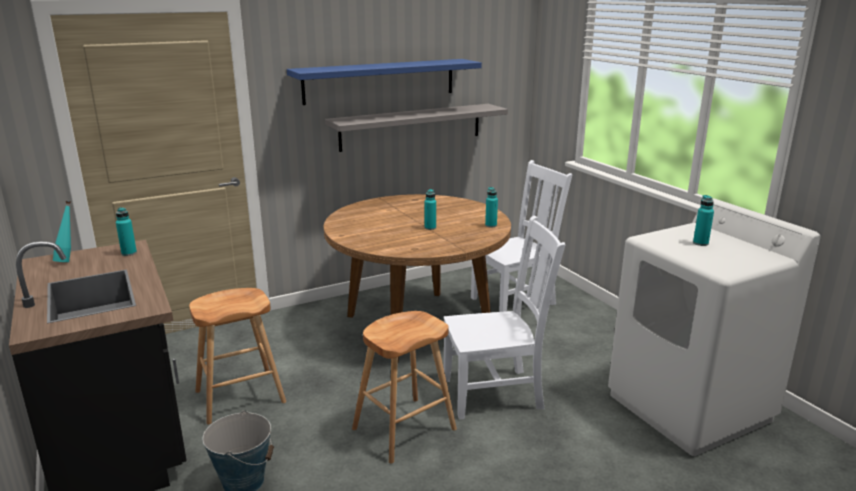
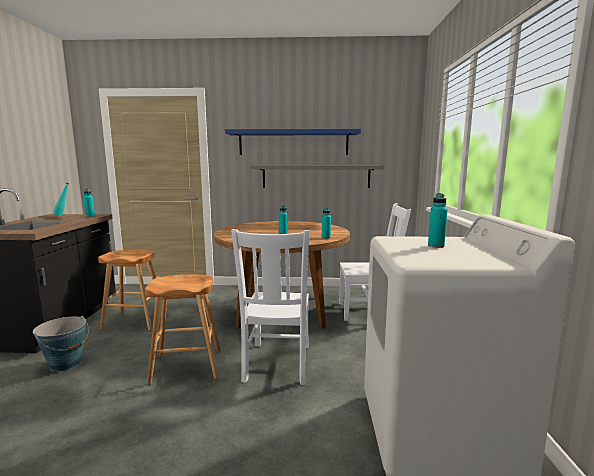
camera: 30 degrees right, 10 degrees down
(496, 393) = (277, 364): white chair -> white chair turned 75 degrees clockwise

